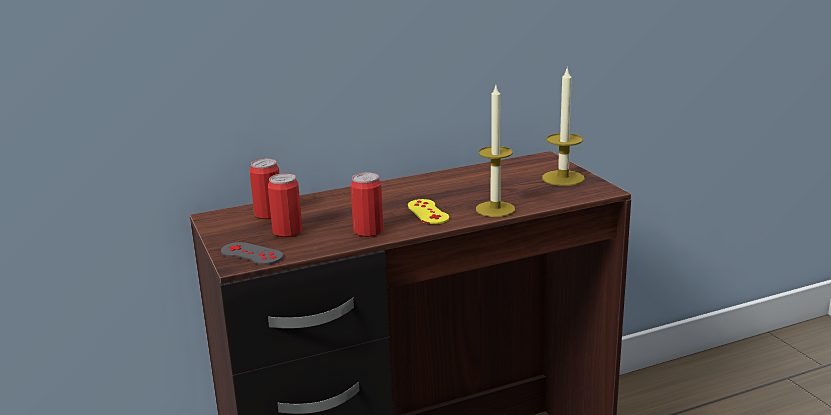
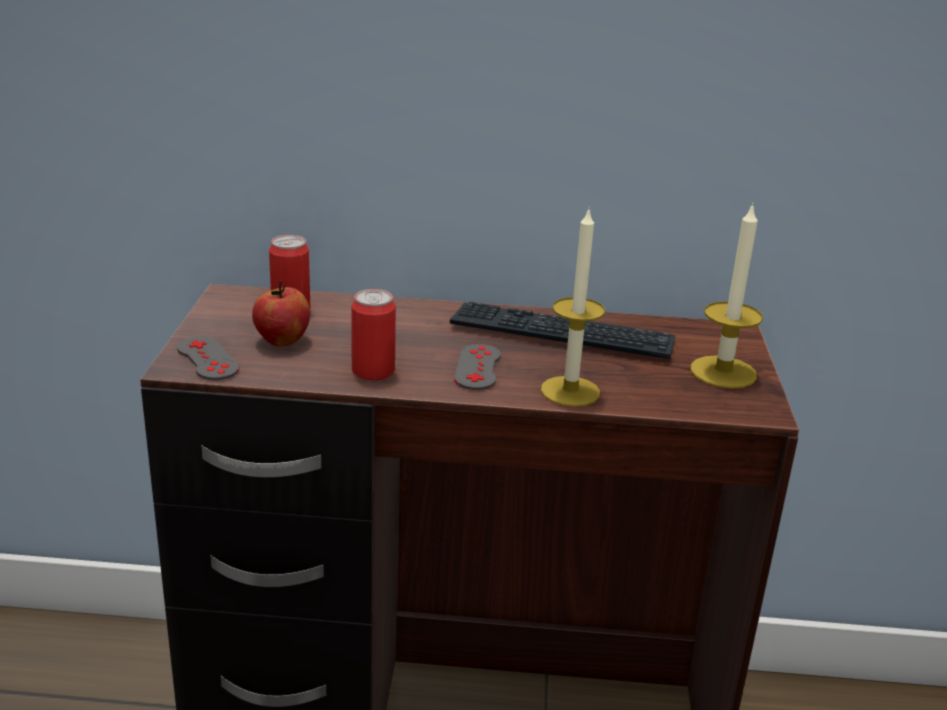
camera: 25 degrees right, 5 degrees up
(287, 231) = (282, 341): can -> apple
(428, 212) = (477, 367): yellow game controller -> grey game controller
(453, 183) = (562, 334): none -> keyboard

